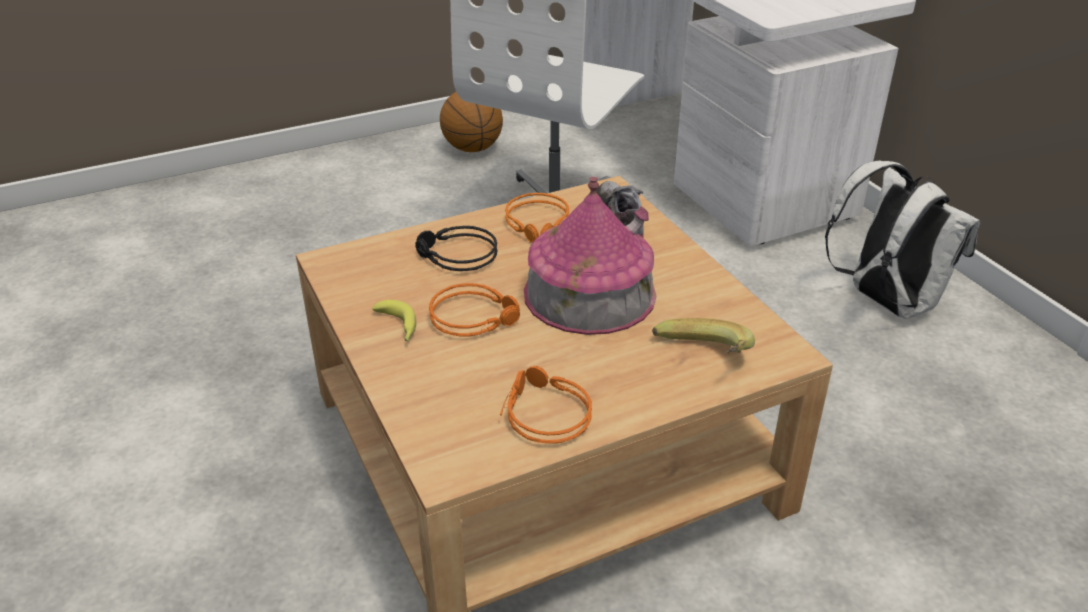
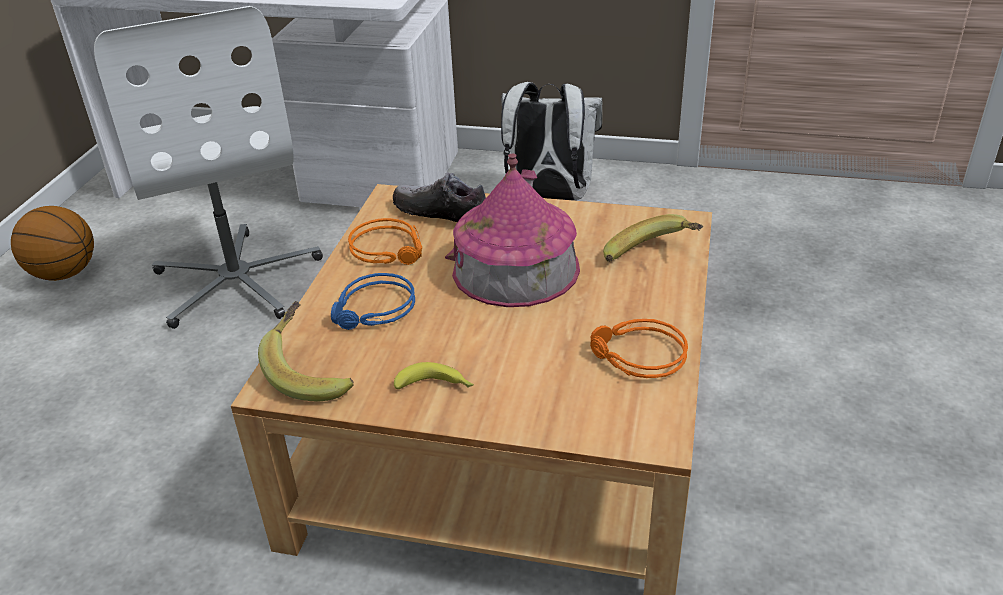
camera: 50 degrees left, 0 degrees up
(360, 267) = (312, 372): none -> banana
(455, 257) = (374, 311): black headphones -> blue headphones
(475, 316) = (474, 337): orange headphones -> none

